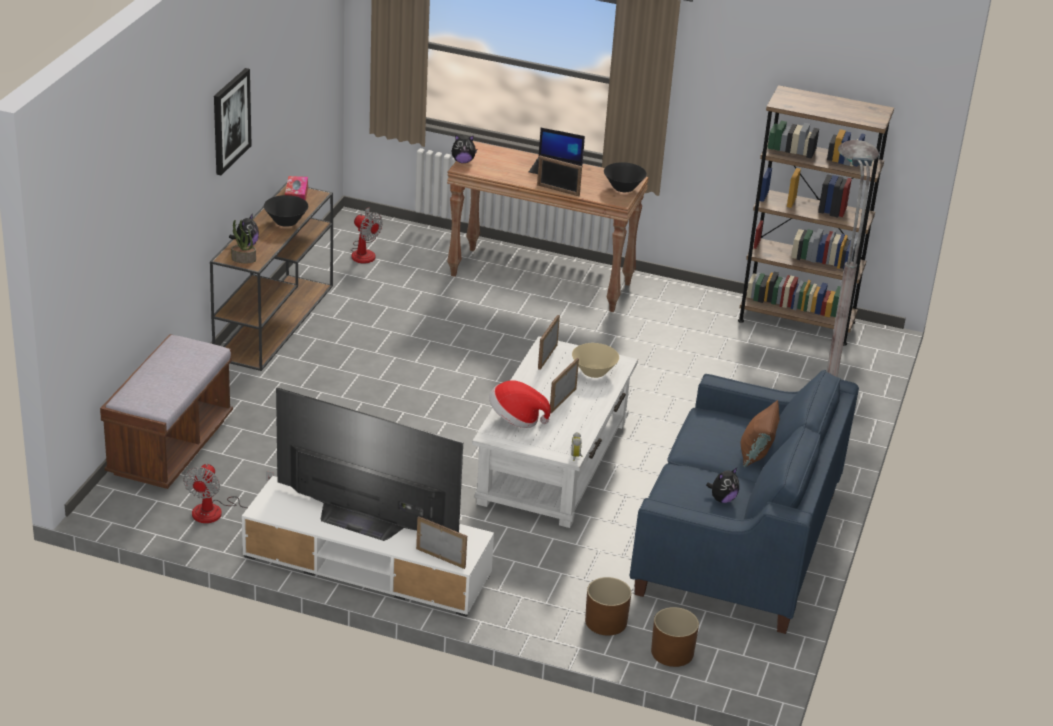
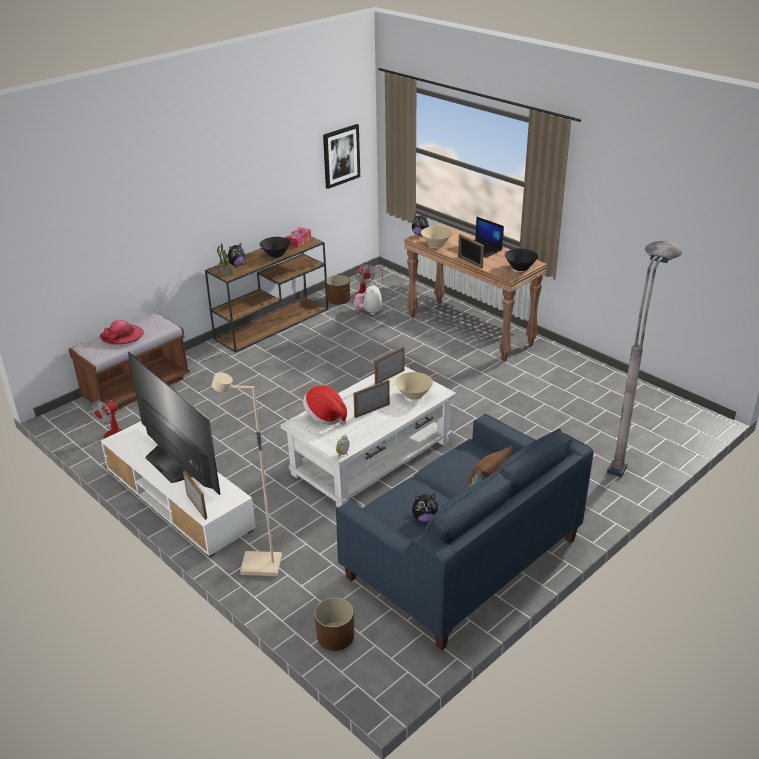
camera: 30 degrees right, 0 degrees up
(164, 375) = (122, 336): none -> hat
(230, 121) = (229, 174): picture -> picture (341, 156)
(391, 279) = (369, 312): none -> plush toy
(495, 172) = (436, 244): none -> beige bowl
(532, 609) = (260, 566): none -> beige floor lamp
(605, 622) = (305, 593): brown planter -> brown planter (338, 299)
(796, 321) = (644, 396): brown bookcase -> none

